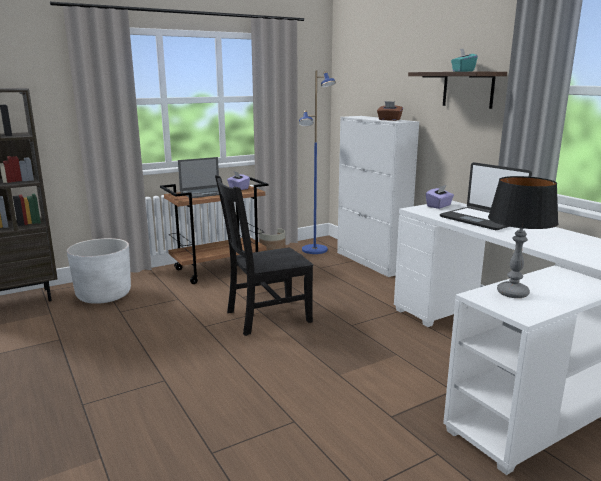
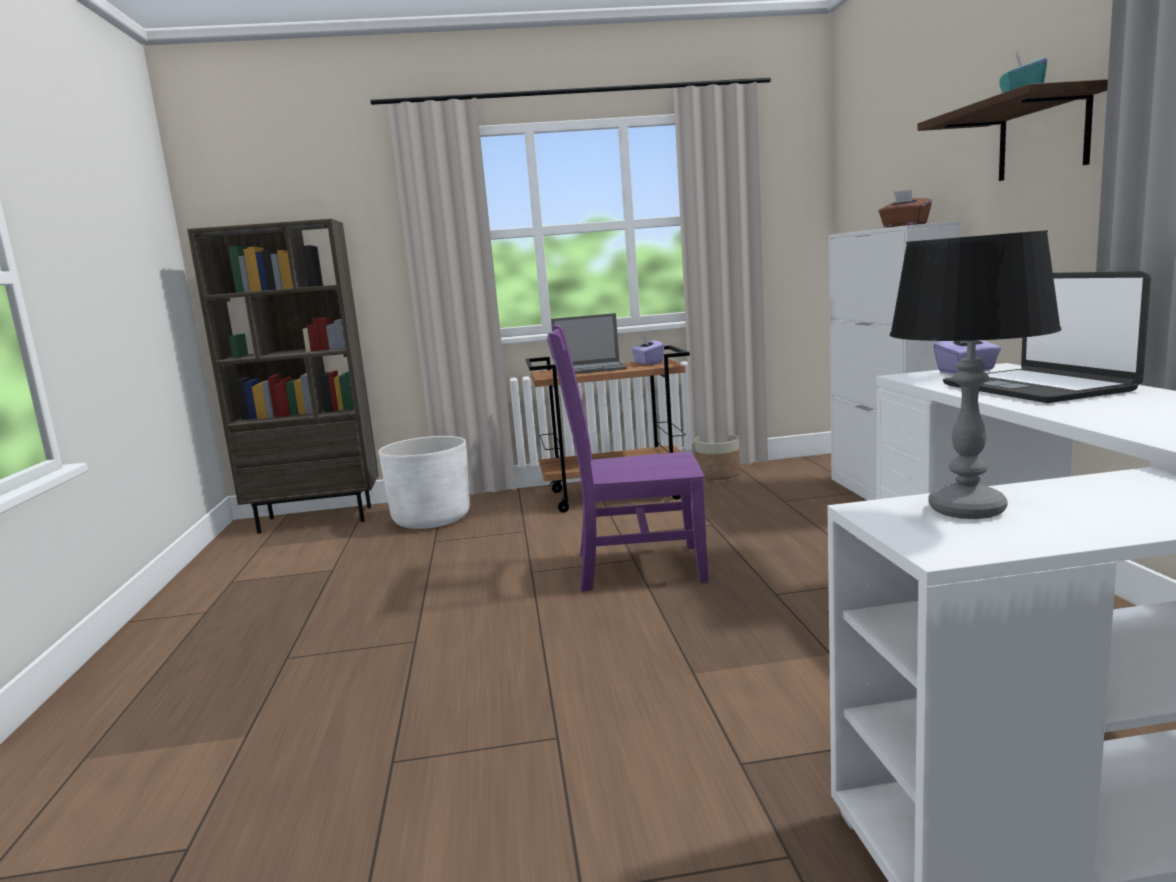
camera: 25 degrees right, 5 degrees down
(265, 317) = (635, 567): black chair -> purple chair
(315, 250) = (793, 474): blue floor lamp -> none

